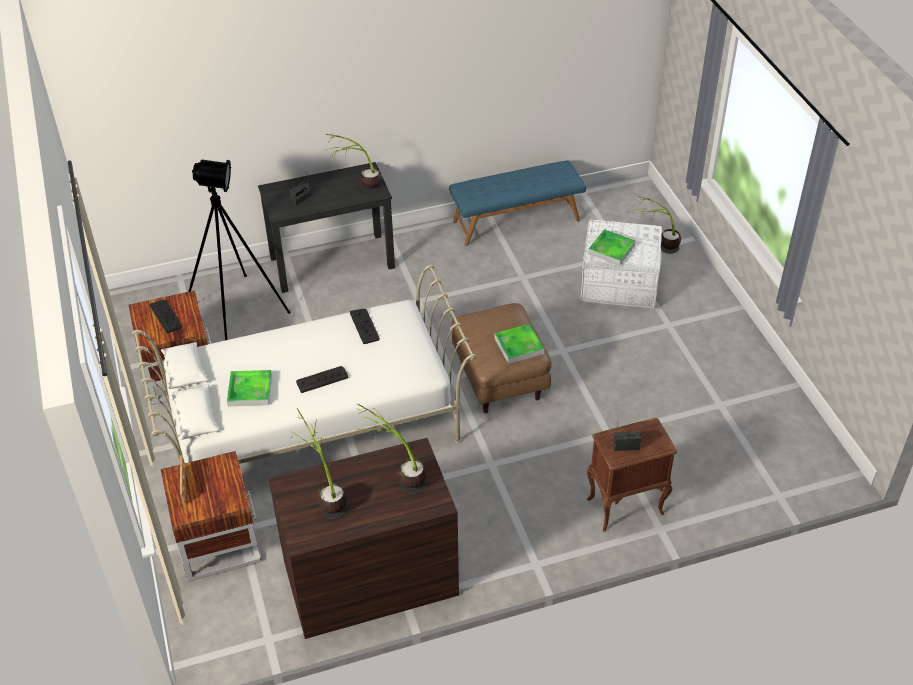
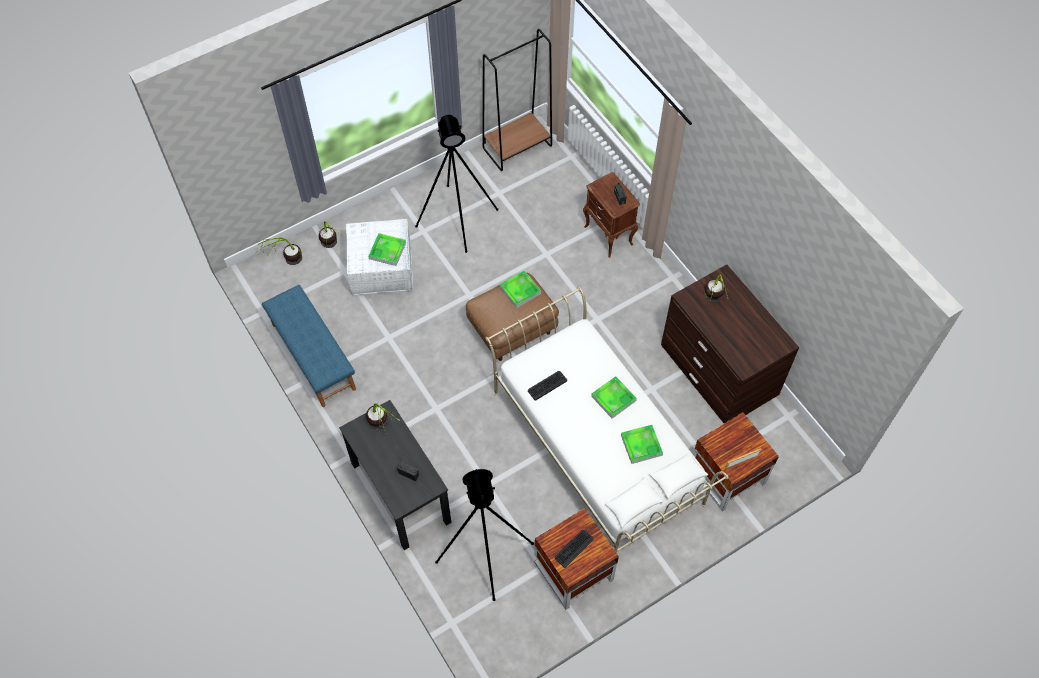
camera: 105 degrees left, 15 degrees up
(322, 379) = (613, 398): keyboard -> tray
(325, 495) = (743, 341): potted plant -> potted plant (285, 264)
(682, 357) = (457, 219): none -> black floor lamp
(800, 438) = (517, 148): none -> clothes rack

